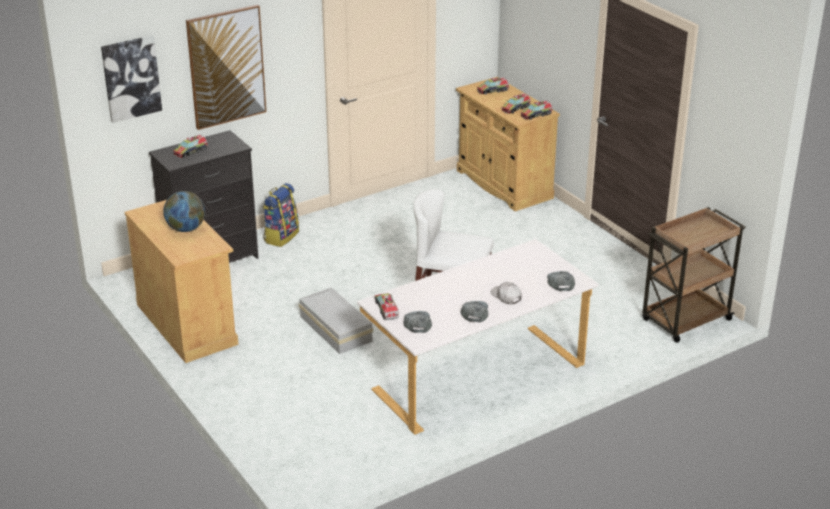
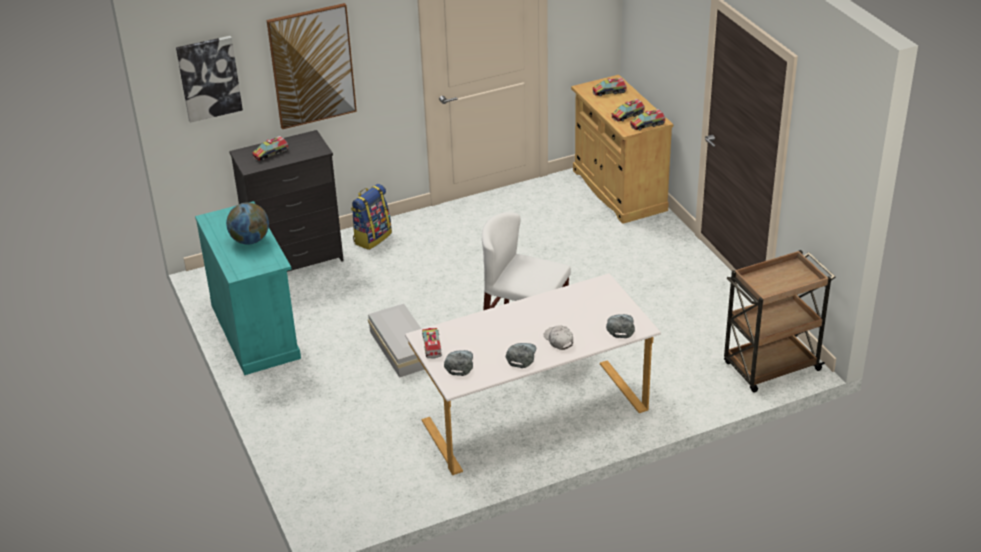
camera: 10 degrees right, 5 degrees up
(187, 324) = (255, 331): beige cabinet -> turquoise cabinet

